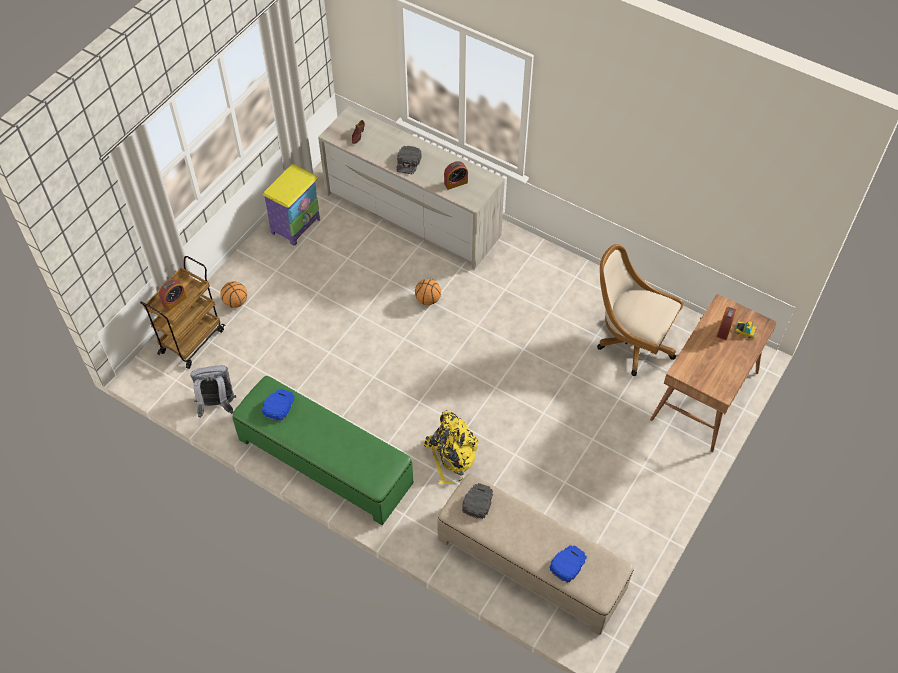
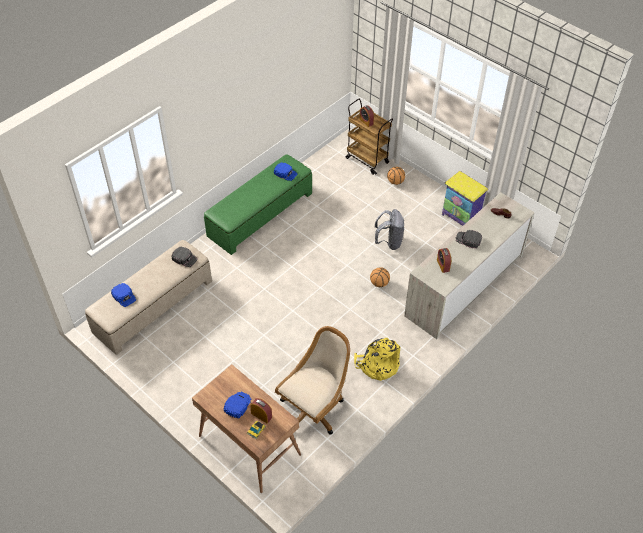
camera: 100 degrees right, 5 degrees down
(217, 405) = (315, 169): grey backpack -> grey backpack (389, 242)
(452, 455) = (245, 278): yellow backpack -> yellow backpack (377, 365)
(720, 355) = (237, 405): none -> blue cap

